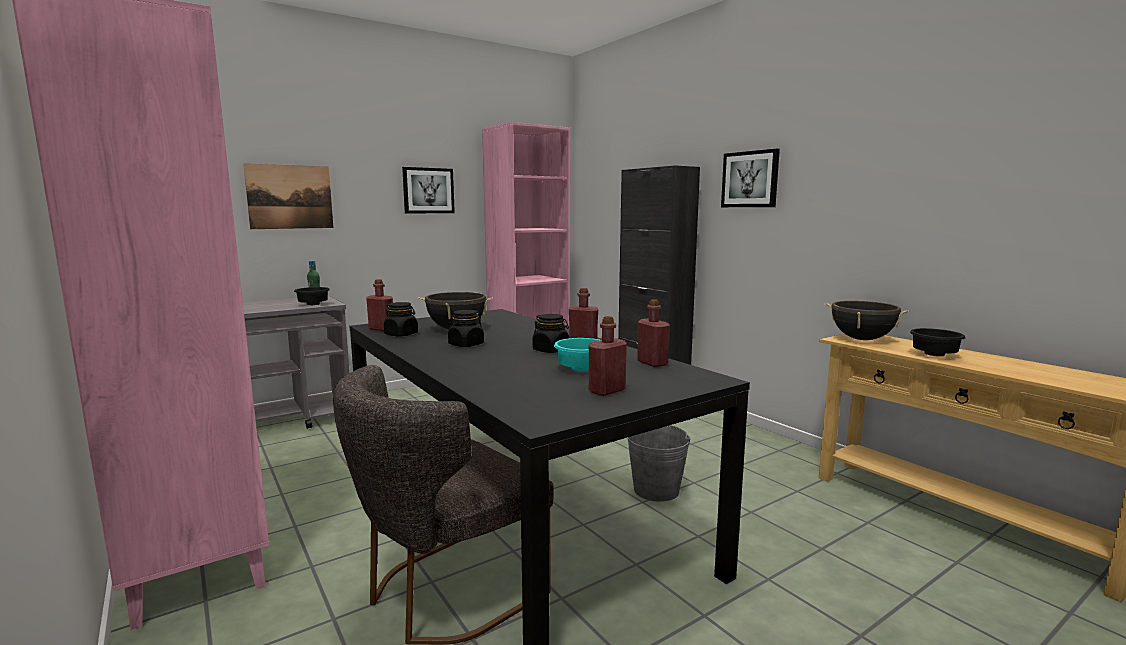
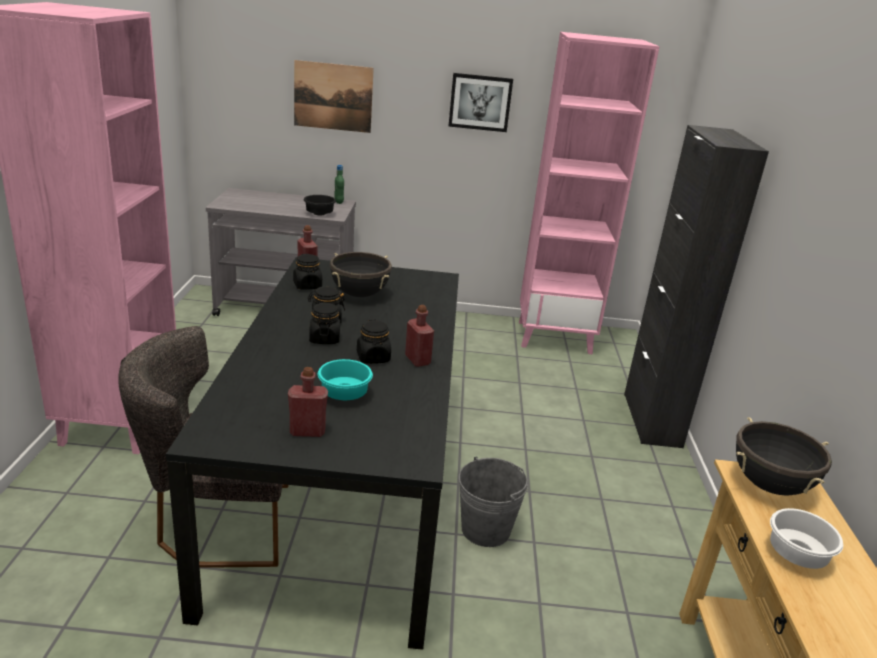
camera: 35 degrees right, 15 degrees up
(489, 352) = (324, 339): none -> black jar
(652, 363) = (416, 415): red bottle -> none
(750, 179) = (801, 196): picture -> none
(934, 355) = (794, 555): black bowl -> white bowl

